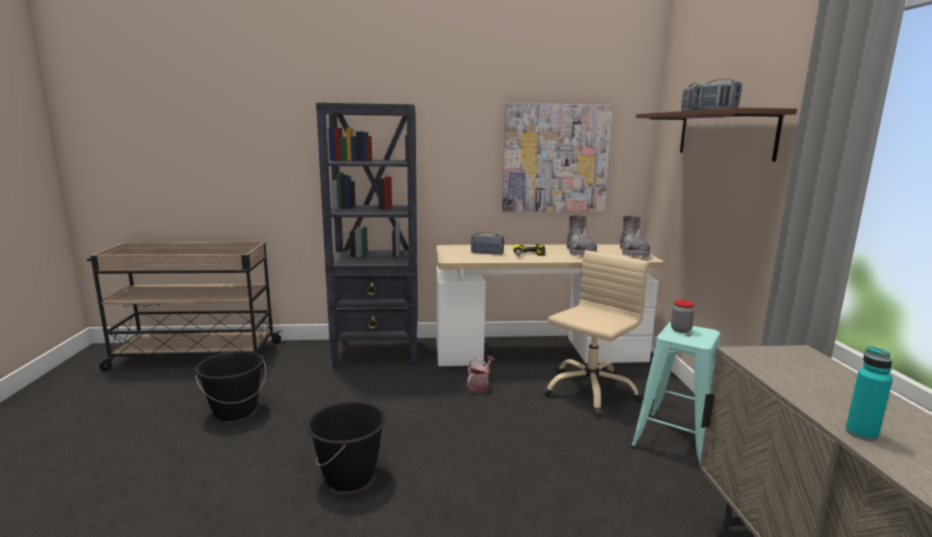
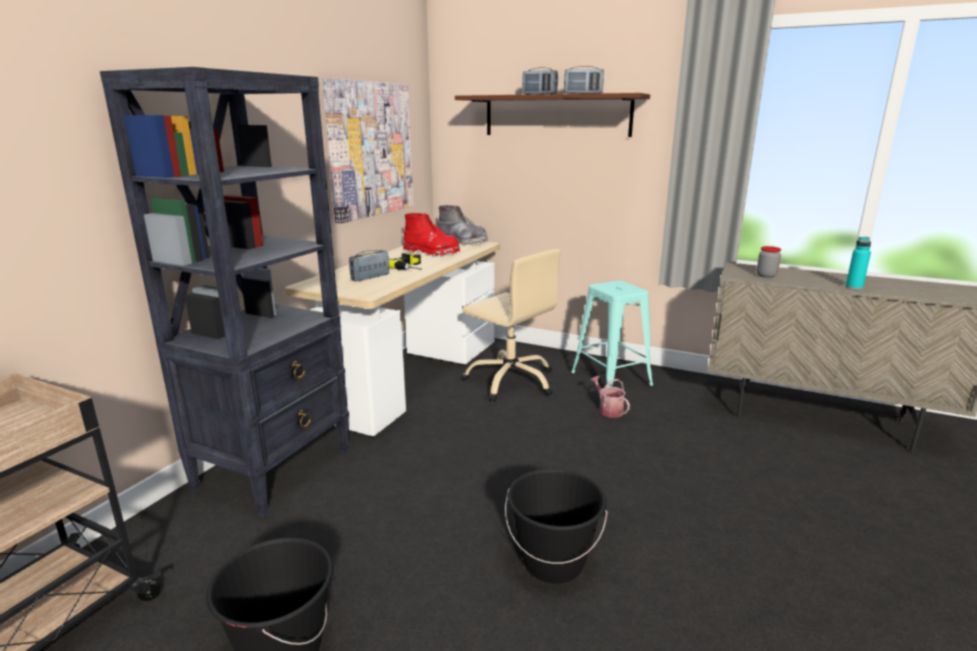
camera: 60 degrees left, 5 degrees up
(480, 386) = (444, 427): watering can -> watering can (608, 410)
(580, 252) = (431, 253): grey boot -> red boot
(589, 390) = (511, 381): beige office chair -> beige office chair turned 150 degrees clockwise
(680, 330) = (610, 287): jar -> jar (766, 275)

